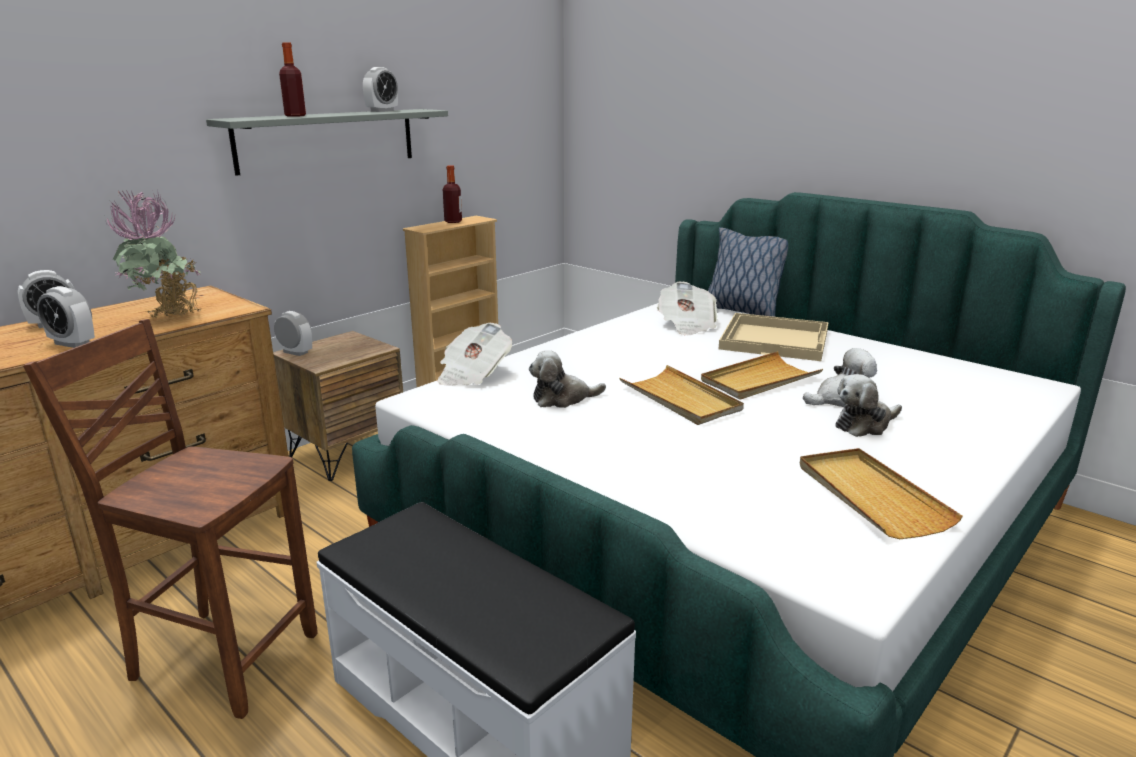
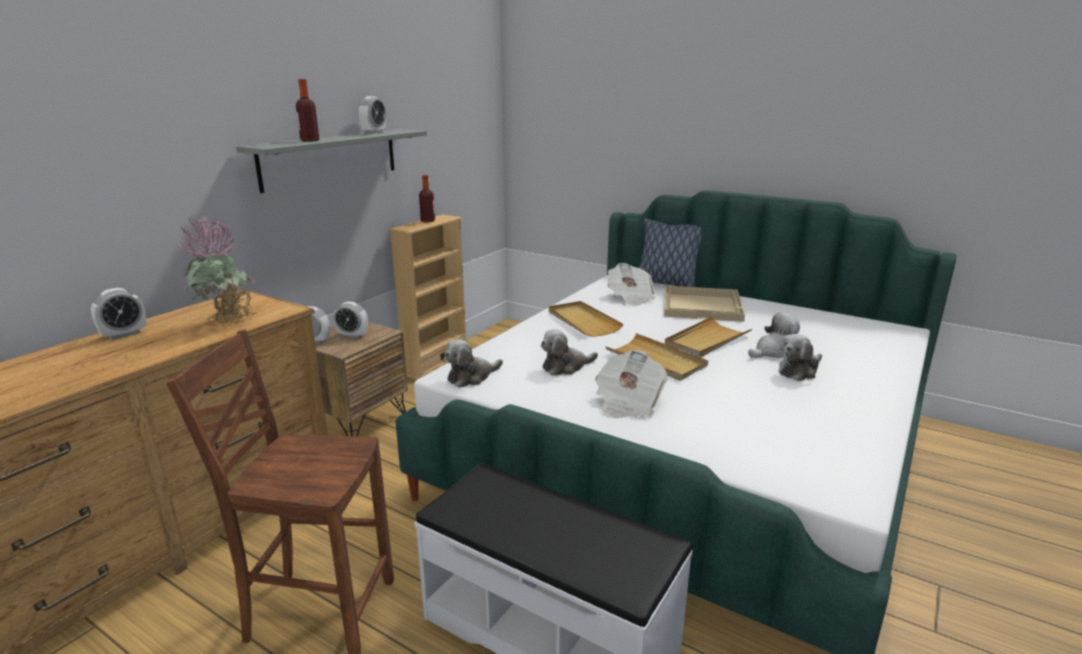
camera: 10 degrees left, 0 degrees up
(72, 344) = (155, 353): alarm clock -> alarm clock (352, 335)
(443, 402) = (471, 377): none -> plush toy
(473, 375) = (483, 351): newspaper -> newspaper (627, 403)
(870, 496) = (829, 427): beige tray -> beige tray (583, 321)

